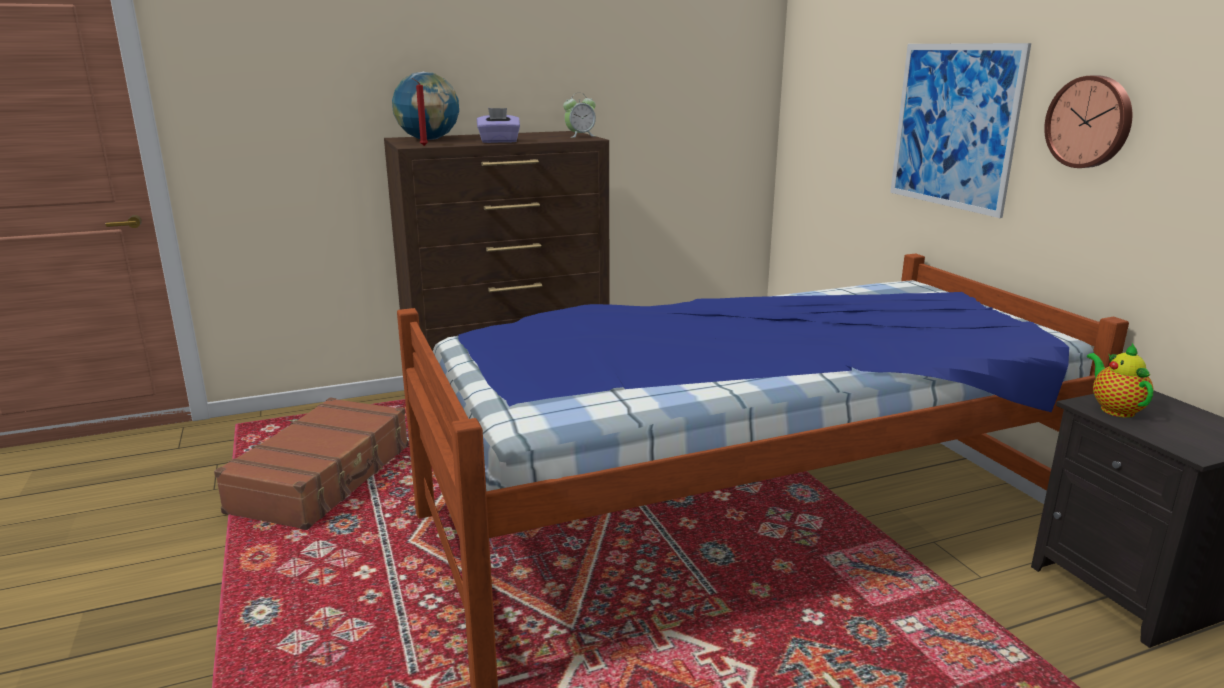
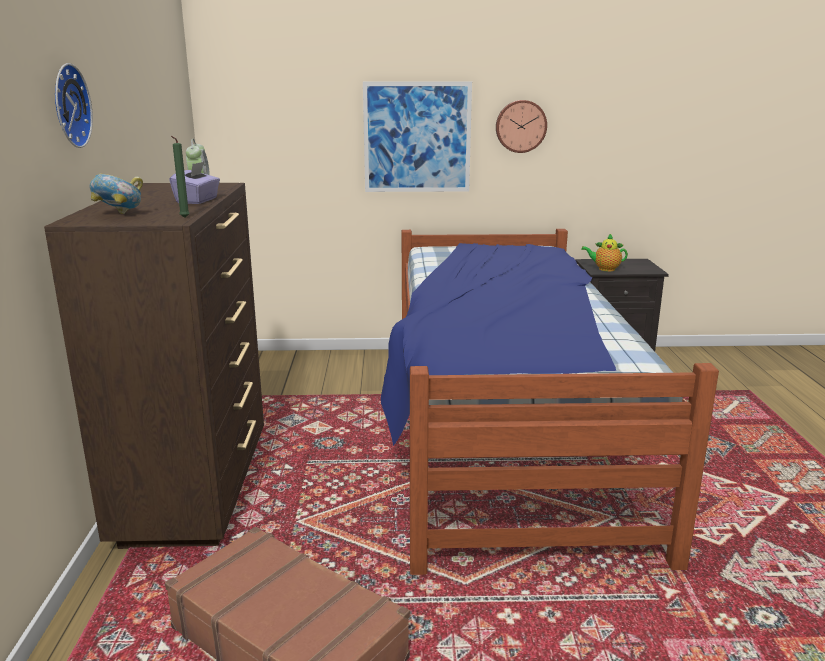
camera: 70 degrees left, 0 degrees up
(422, 146) = (183, 218): red candle -> green candle
(428, 139) = (119, 215): globe -> bowl
(467, 57) = (67, 106): none -> wall clock

